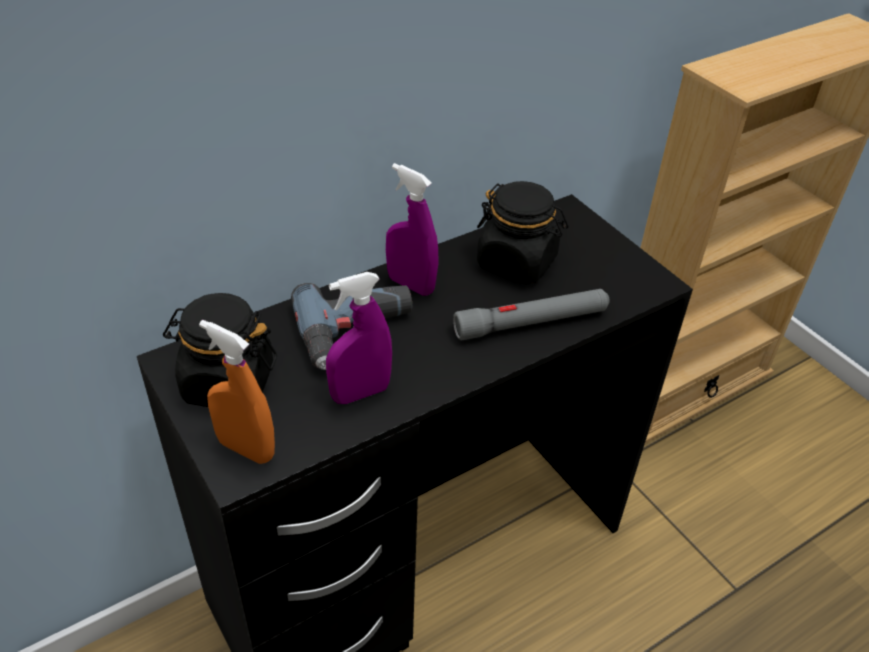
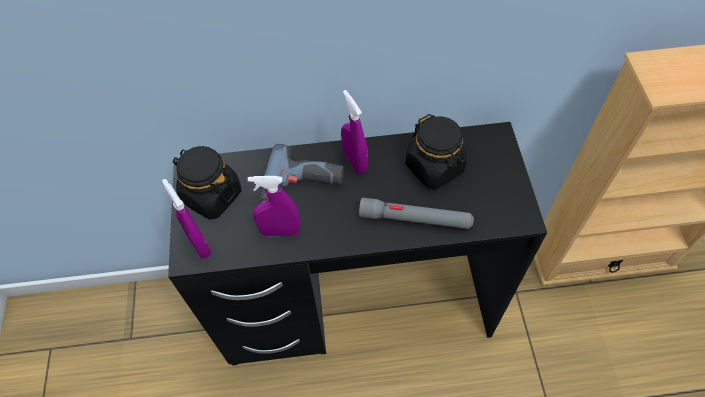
camera: 30 degrees right, 15 degrees up
(246, 449) = (199, 244): orange spray bottle -> purple spray bottle

